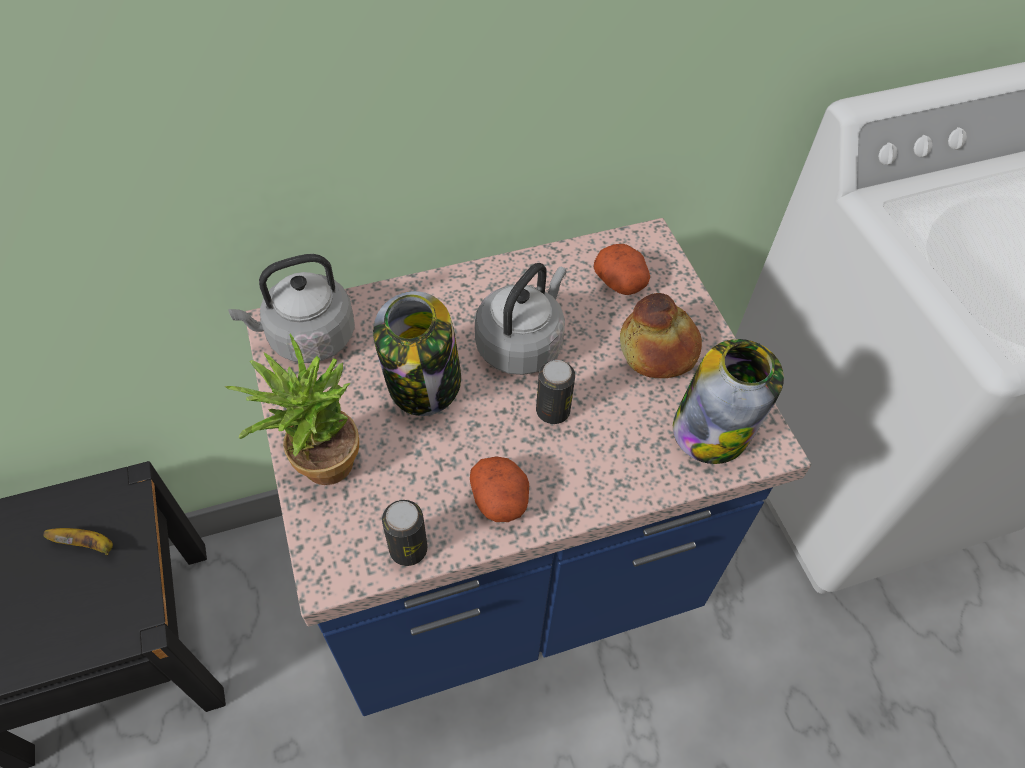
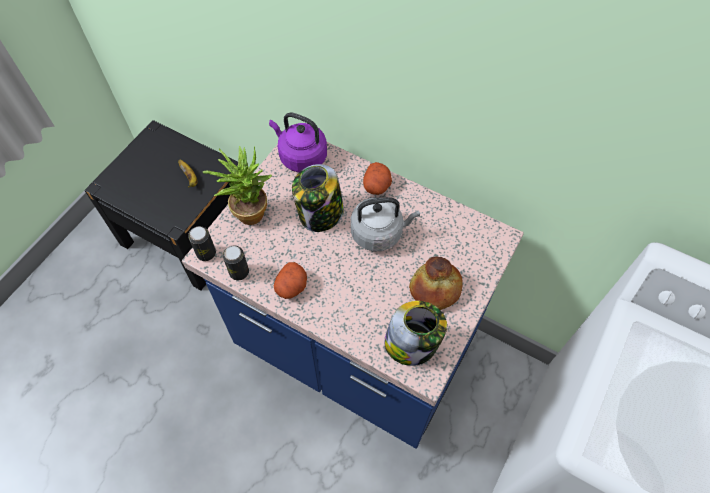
camera: 50 degrees right, 5 degrees up
(307, 338) = (301, 157): grey kettle -> purple kettle
(553, 411) = (355, 272): can -> can (206, 253)
(621, 282) = (459, 245): potato -> potato (377, 186)

